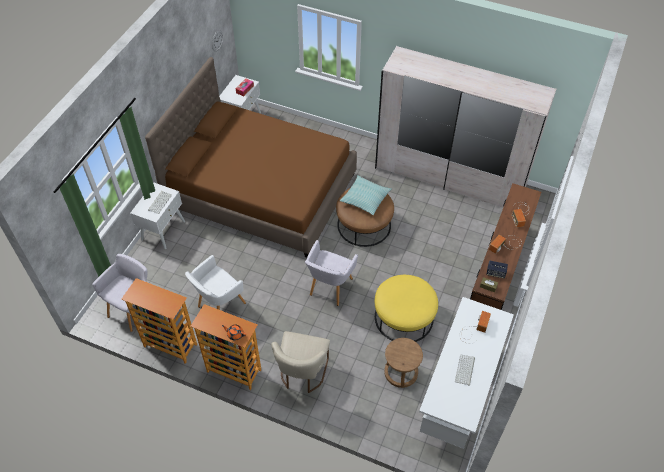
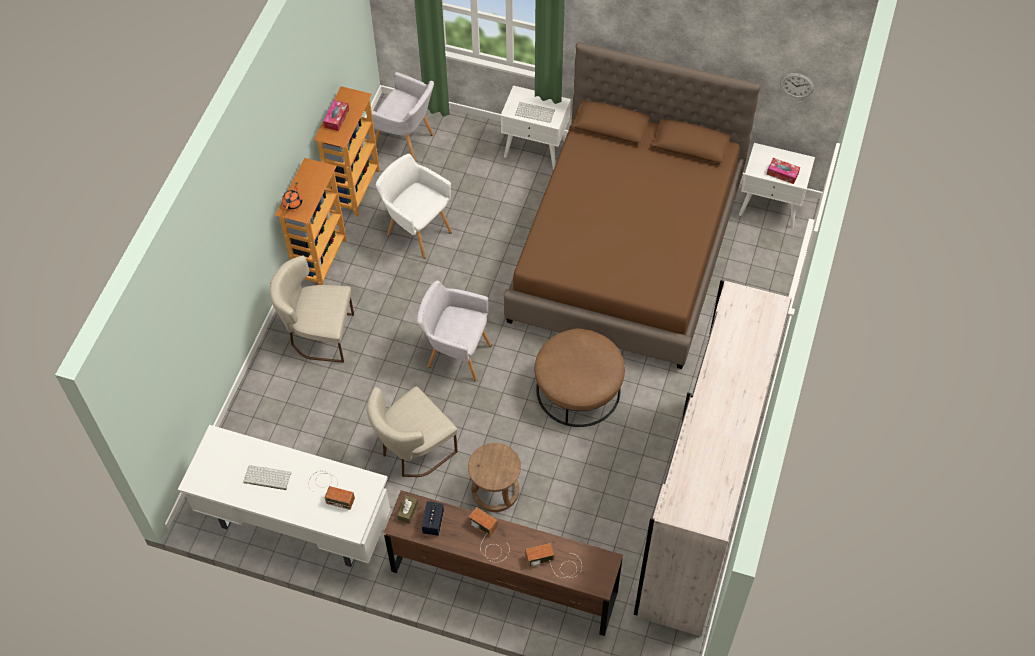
camera: 85 degrees right, 5 degrees up
(155, 302) = (336, 118): none -> tissue box
(365, 199) = (589, 362): pillow -> none
(400, 372) = (324, 450): brown stool -> brown stool (495, 490)
(404, 317) = (413, 451): yellow ottoman -> beige chair

